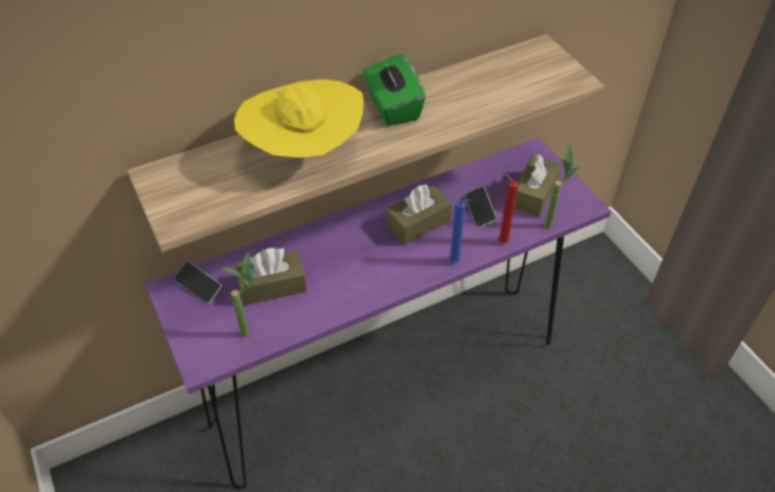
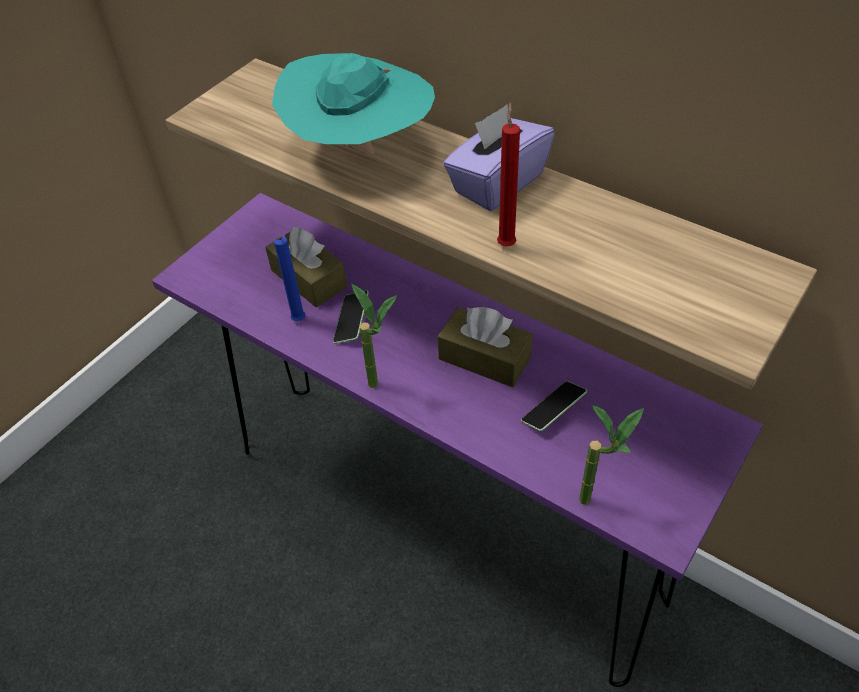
camera: 65 degrees right, 0 degrees up
(199, 286) = (276, 228): phone -> phone (352, 323)
(251, 329) = (243, 289): potted plant -> potted plant (382, 386)
(304, 153) = (359, 150): yellow hat -> turquoise hat
(393, 107) = (497, 183): green tissue box -> purple tissue box
(456, 262) = (445, 422): blue candle -> blue candle (298, 322)
(501, 241) = (516, 456): red candle -> red candle (506, 243)
(534, 194) = (635, 460): brown tissue box -> none

